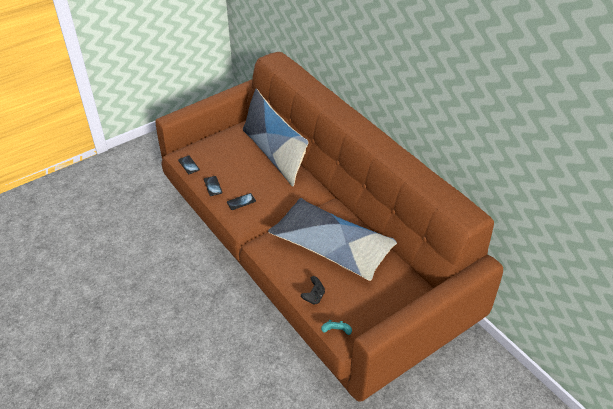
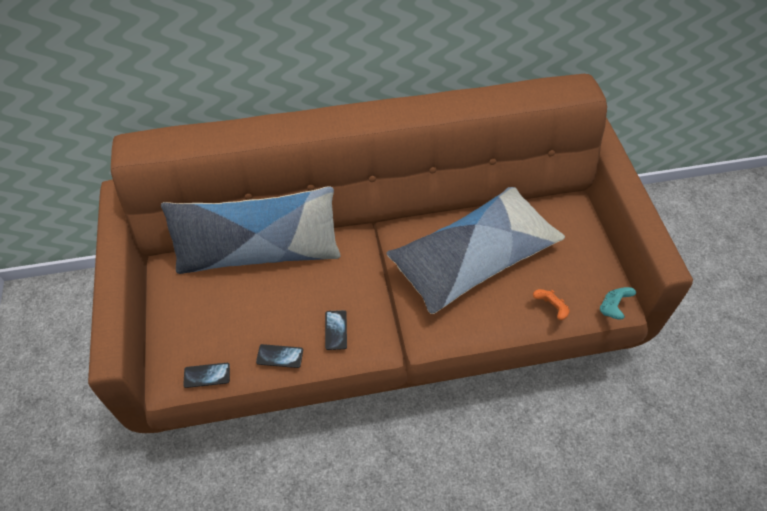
camera: 65 degrees left, 10 degrees up
(313, 297) = (550, 310): black game controller -> orange game controller

